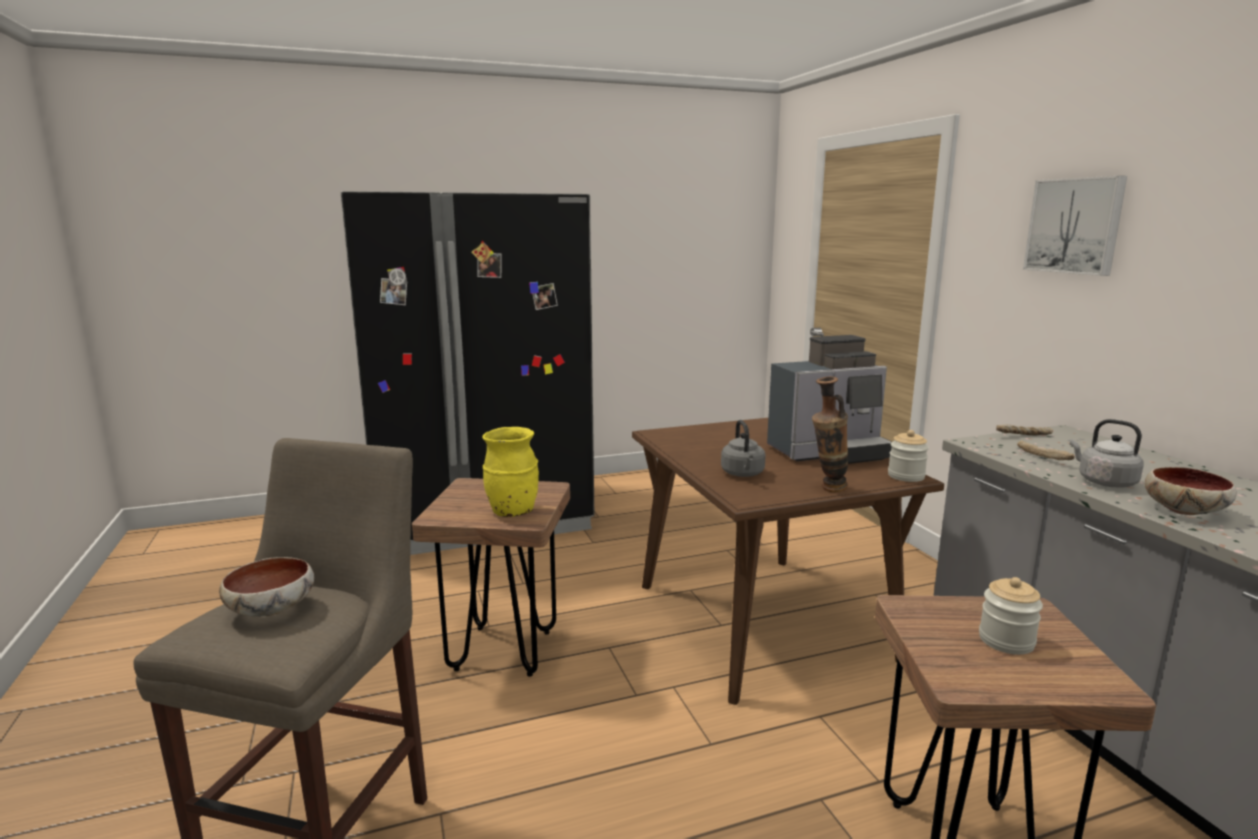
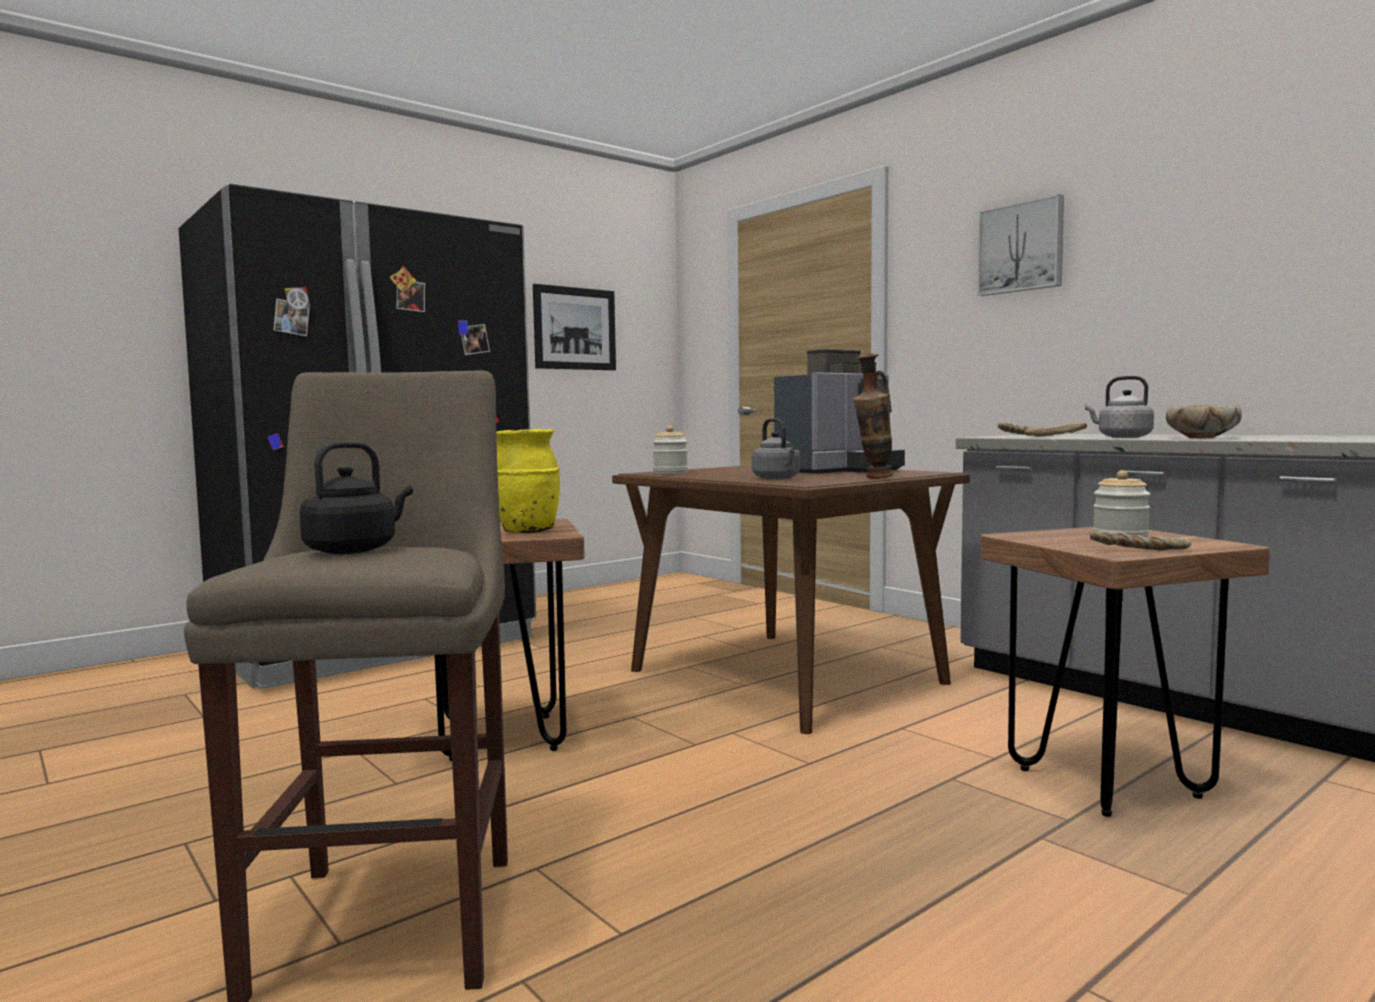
camera: 20 degrees left, 10 degrees down
(273, 609) = (355, 550): bowl -> black kettle
(671, 250) = (575, 328): none -> picture
(906, 476) = (932, 472): jar -> jar (670, 473)
(992, 682) = (1140, 551): none -> bread

